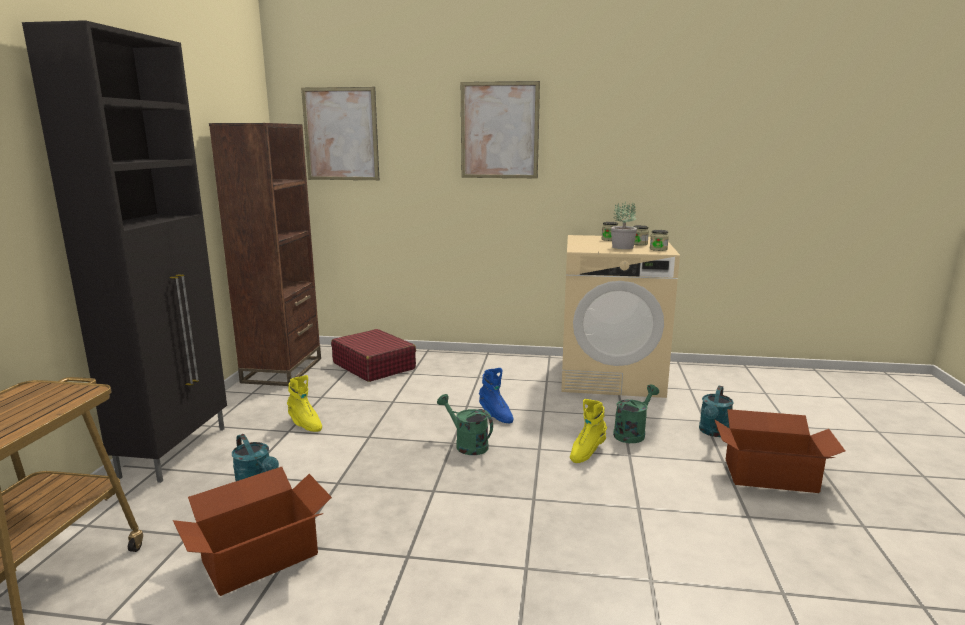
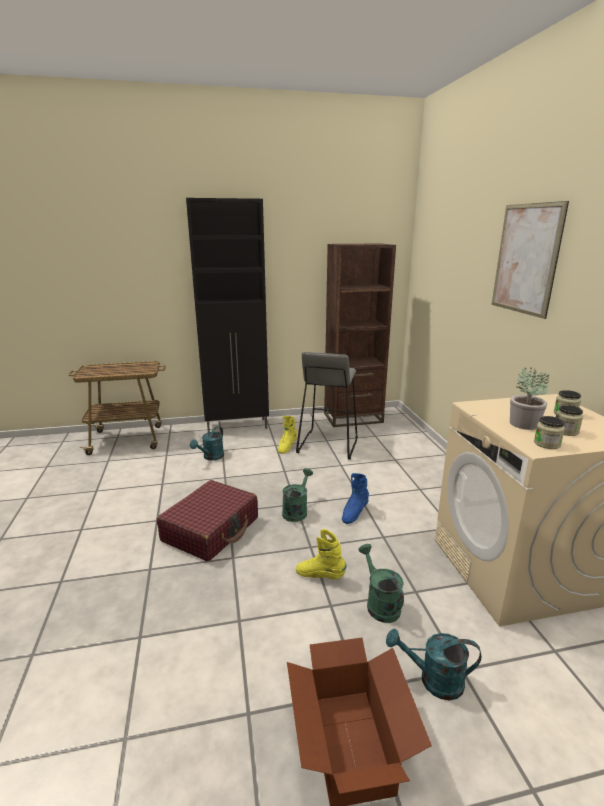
camera: 70 degrees right, 5 degrees up
(259, 557) = (151, 478): cardboard box -> none
(334, 399) = (327, 445): none -> grey stool
(341, 134) = (437, 253): picture -> none
(374, 366) = (392, 442): red suitcase -> red suitcase (211, 529)
(632, 433) = (379, 603): green watering can -> green watering can turned 135 degrees counterclockwise

